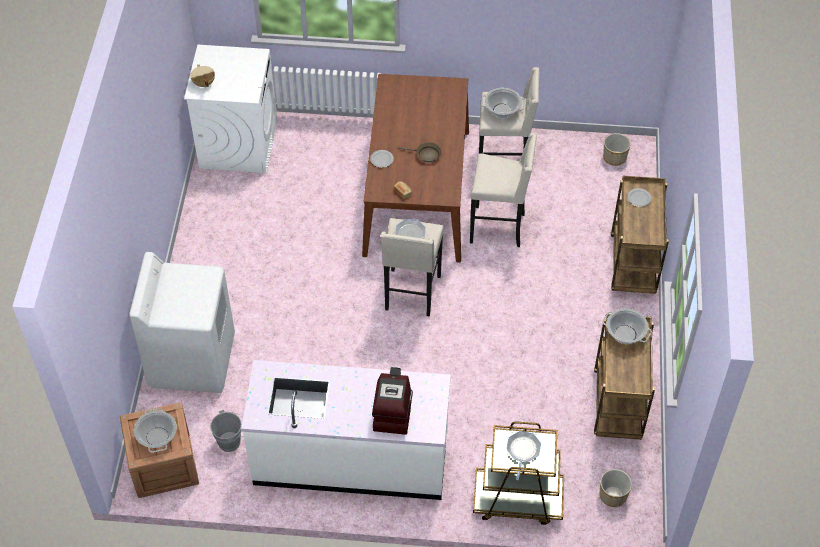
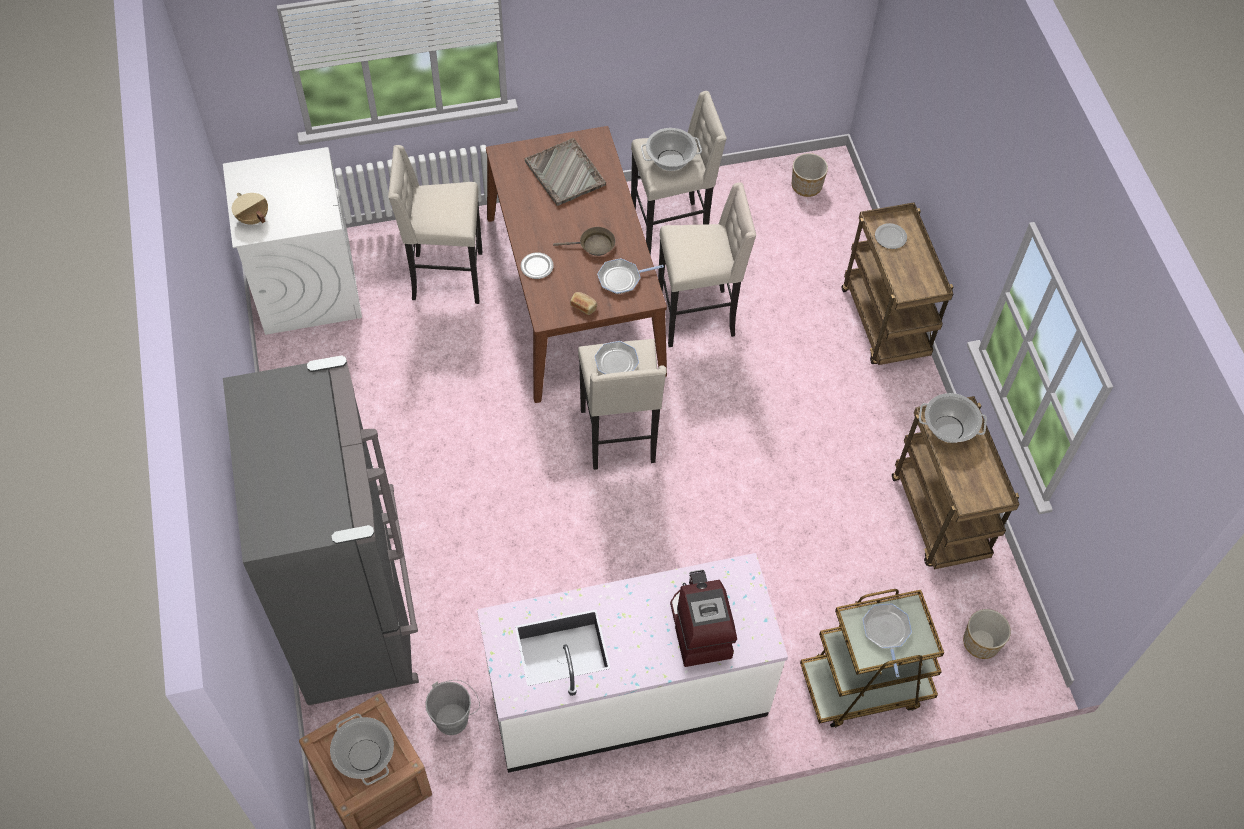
camera: 20 degrees left, 5 degrees up
(192, 359) = (356, 614): white washing machine -> grey fridge
(333, 160) = (445, 277): none -> beige stool
(425, 103) = (565, 174): none -> grey tray
(436, 181) = (622, 278): none -> frying pan

